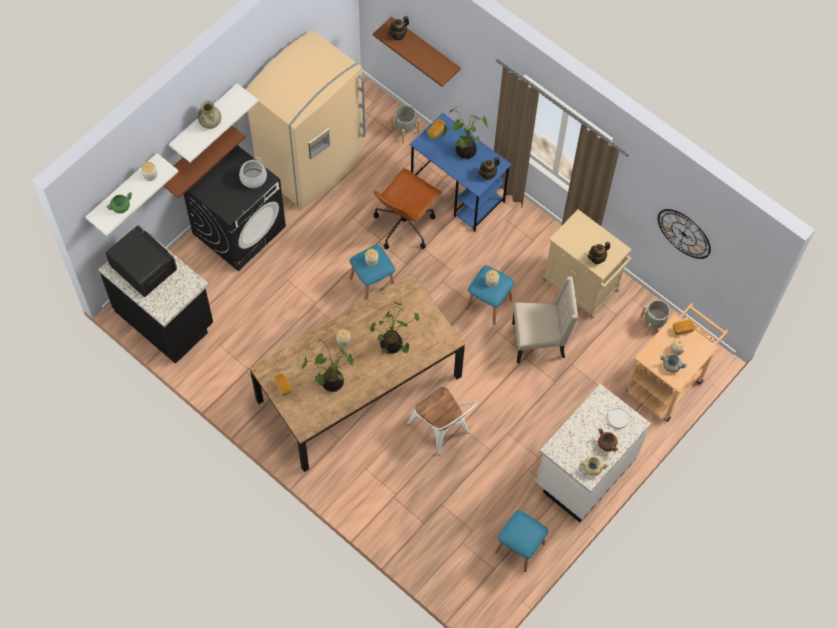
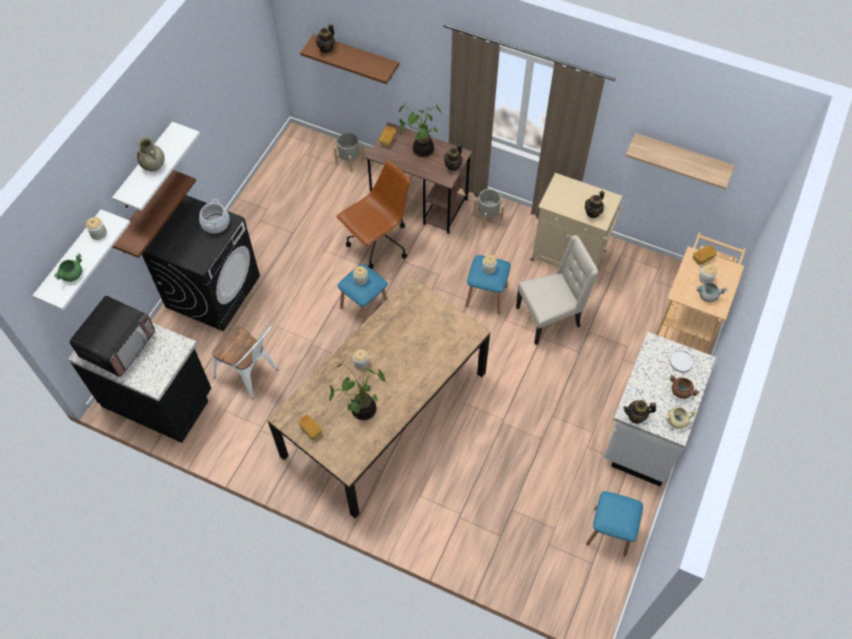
camera: 15 degrees left, 5 degrees down
(143, 268) = (119, 344): microwave -> microwave turned 90 degrees clockwise
(312, 163) = (269, 211): beige fridge -> none
(392, 346) = (415, 354): potted plant -> none
(404, 224) = (378, 244): brown office chair -> brown office chair turned 150 degrees counterclockwise
(442, 430) = (485, 432): white chair -> white chair (251, 374)
(458, 192) = (420, 202): blue desk -> brown desk
(559, 454) = (636, 416): none -> teapot
(654, 324) = (651, 272): grey planter -> grey planter (488, 217)
(684, 233) = (681, 157): wall clock -> shelf

